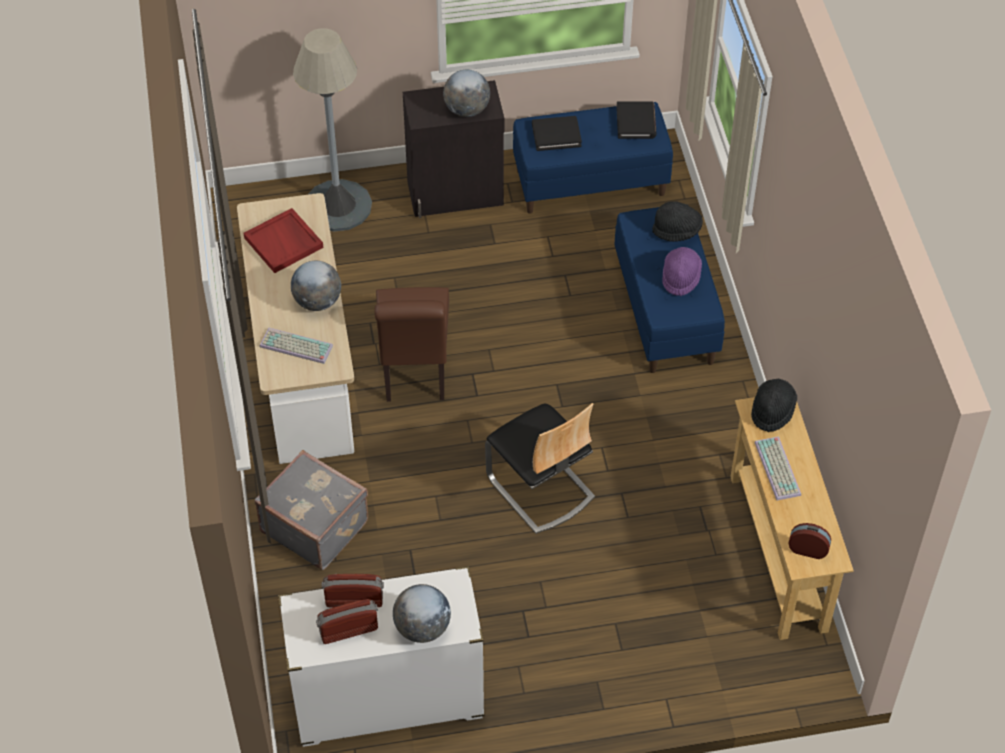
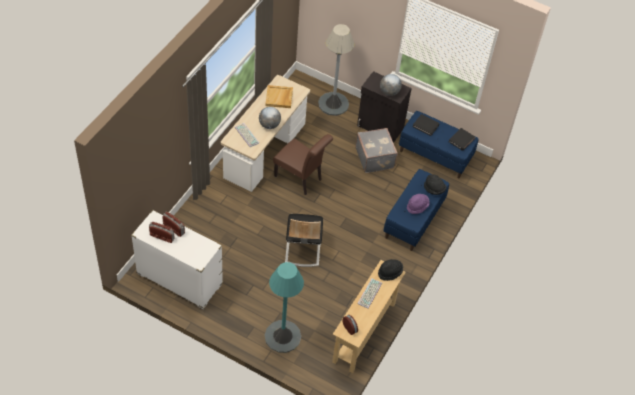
camera: 35 degrees right, 0 degrees up
(284, 243) = (279, 98): red tray -> beige tray
(315, 525) = (214, 206): grey suitcase -> grey suitcase (375, 158)
(415, 372) = (300, 179): brown chair -> brown chair turned 90 degrees counterclockwise
(422, 628) = (186, 253): globe -> none
(660, 660) = (282, 336): none -> turquoise floor lamp

